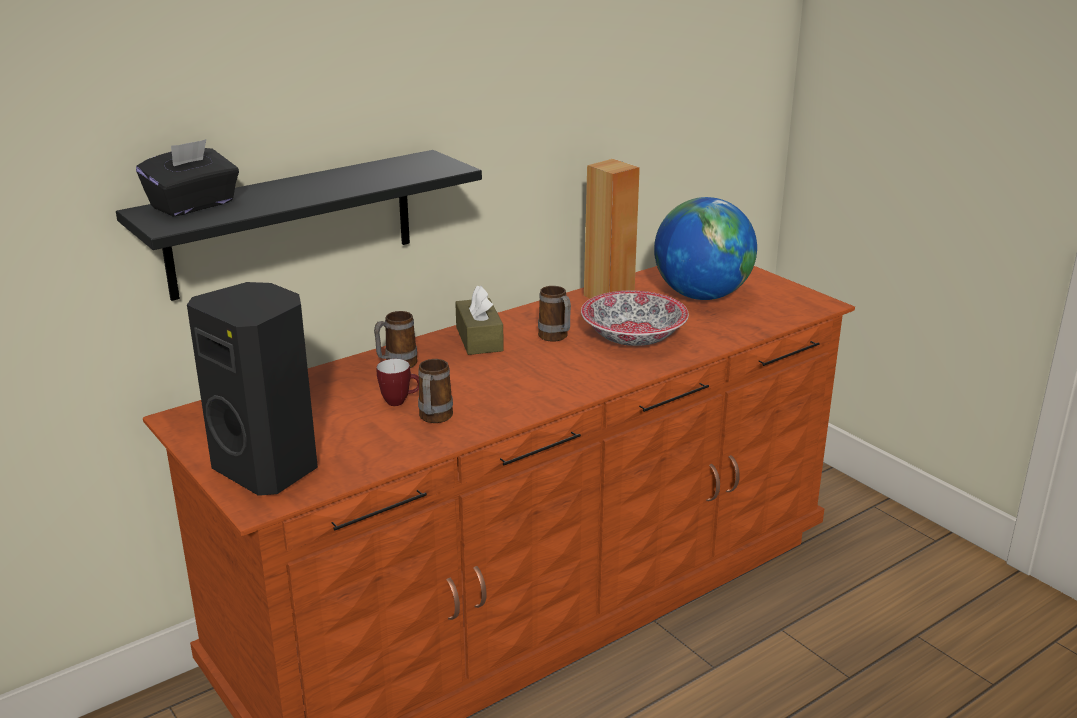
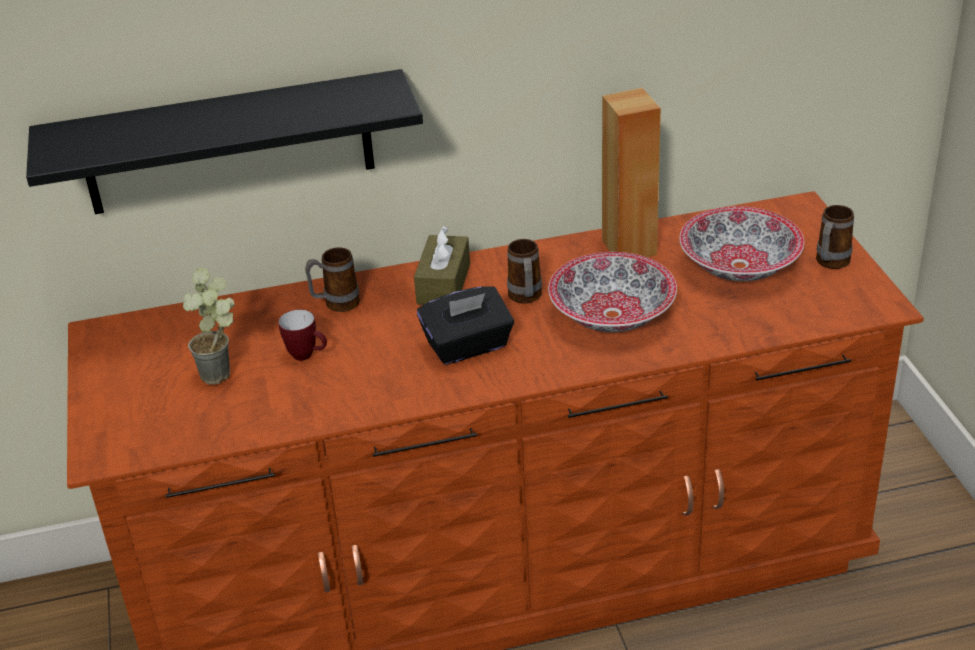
camera: 25 degrees right, 10 degrees up
(193, 205) = (99, 130): black tissue box -> black tissue box (468, 346)
(269, 468) = (135, 414): black speaker -> none
(335, 427) = (225, 376): none -> potted plant
(434, 419) = (324, 387): mug -> mug (830, 264)
(701, 296) = (740, 265): globe -> bowl

